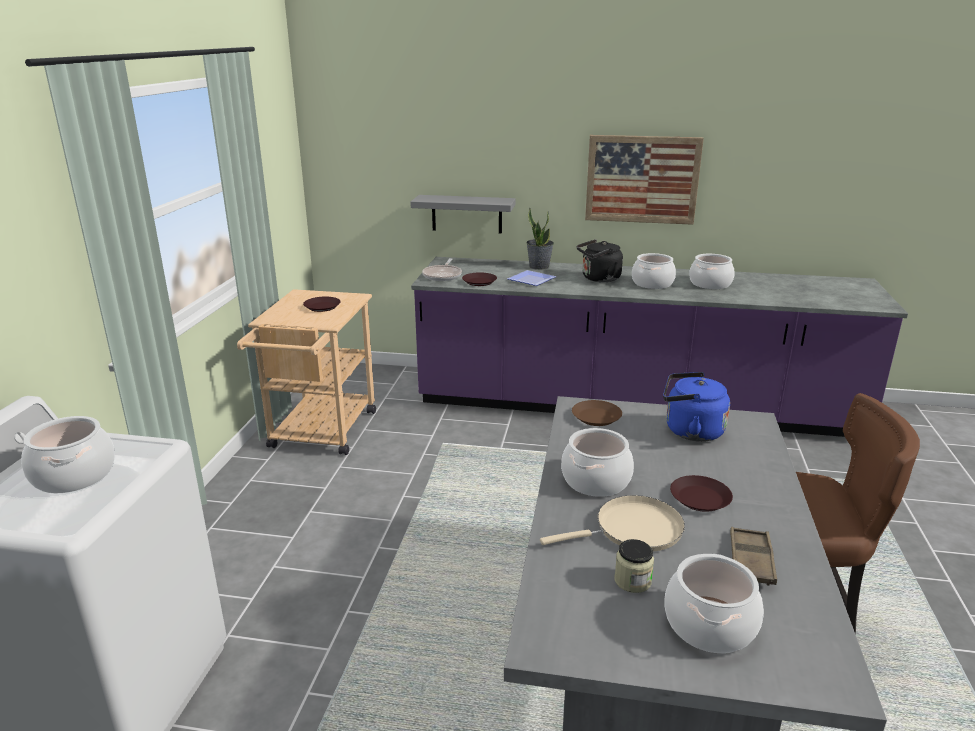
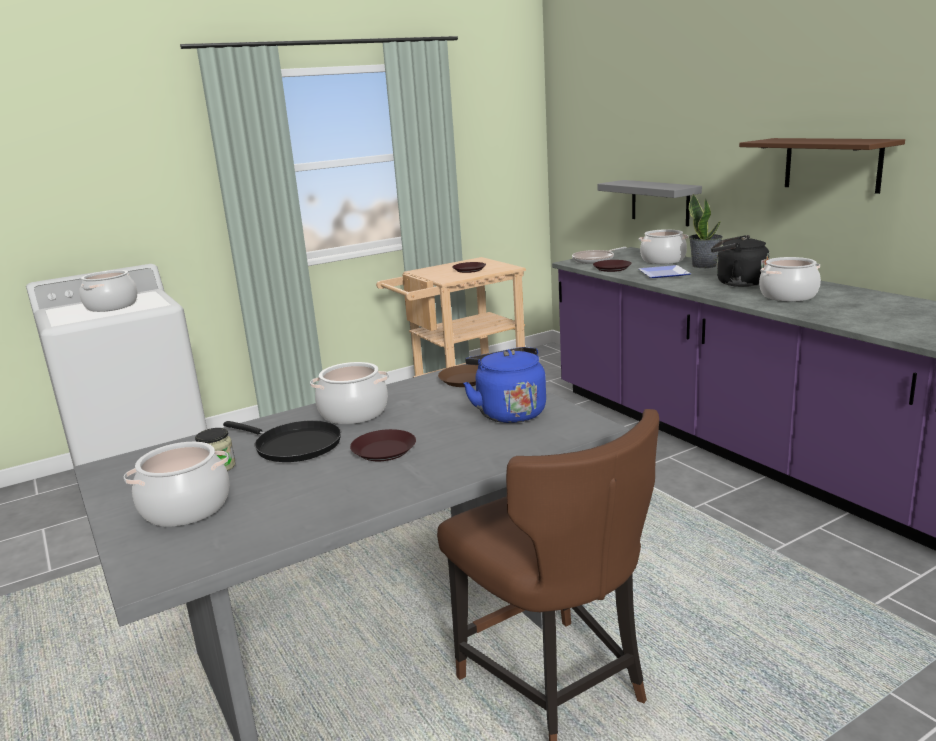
camera: 50 degrees right, 5 degrees down
(633, 530) = (293, 446): beige frying pan -> black frying pan
(642, 179) = (832, 164): picture -> brown shelf
(710, 284) = (865, 307): cooking pot -> cooking pot (663, 260)
(751, 561) = (304, 496): brown tray -> none

